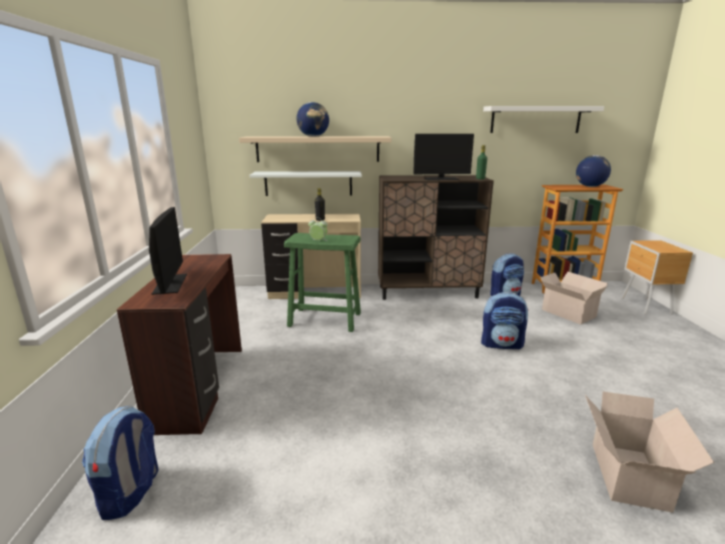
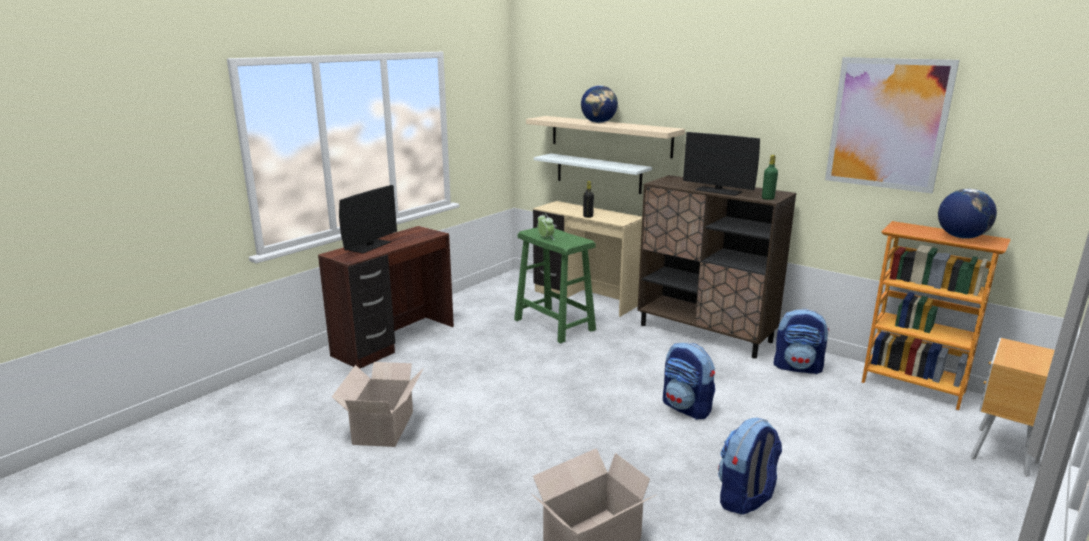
camera: 40 degrees right, 0 degrees up
(131, 493) = (290, 382): backpack -> backpack (745, 498)
(535, 119) = (887, 124): white shelf -> picture
(567, 312) = (845, 413): cardboard box -> cardboard box (385, 426)

